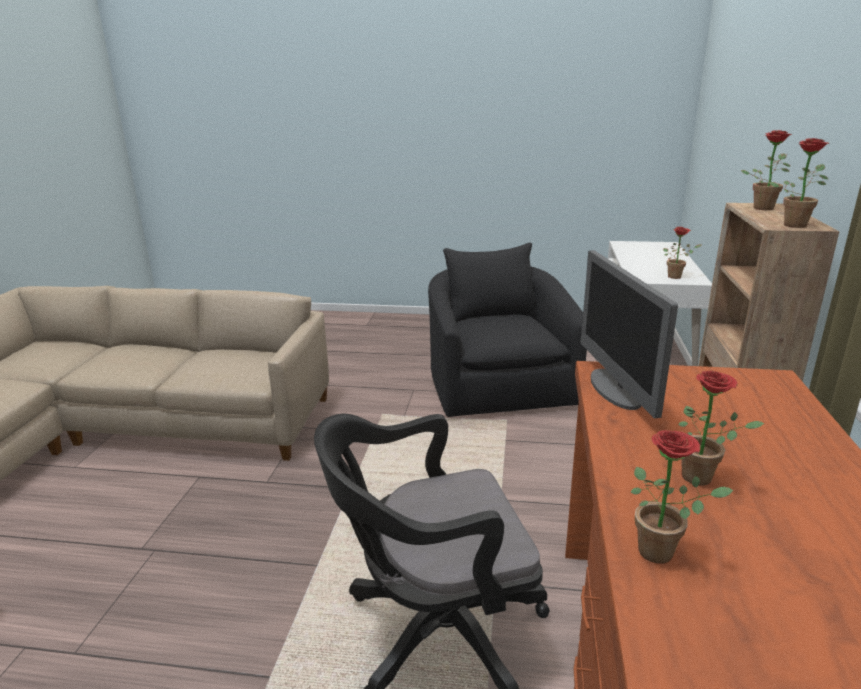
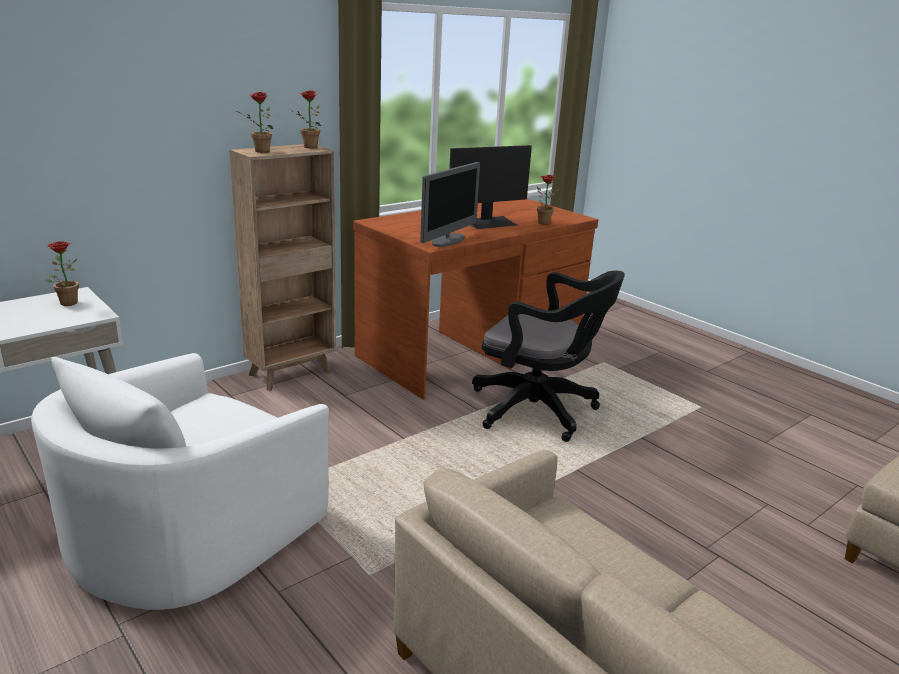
camera: 140 degrees left, 0 degrees up
(497, 384) = (189, 533): black armchair -> white armchair
(703, 478) = (490, 223): potted plant -> monitor

